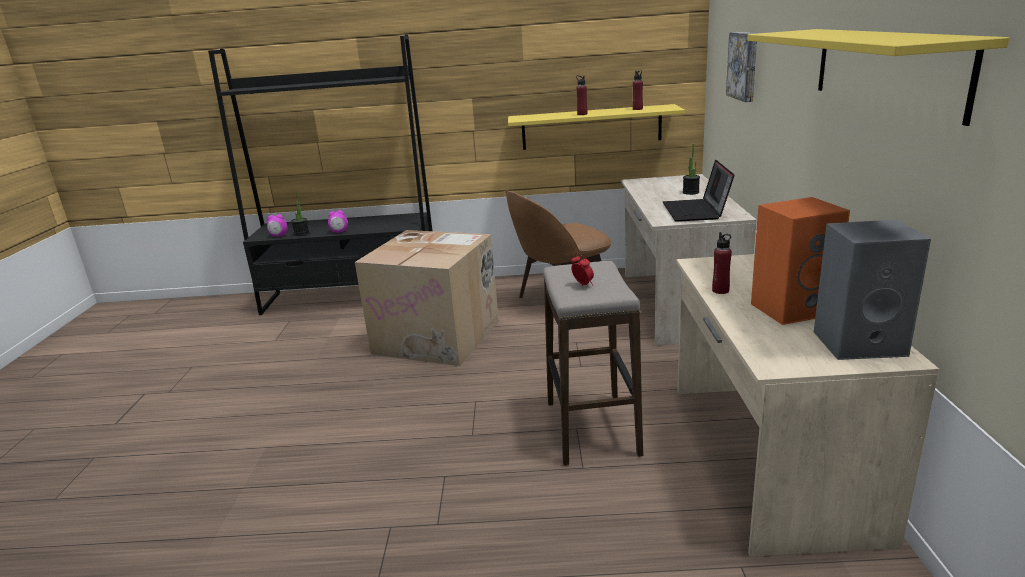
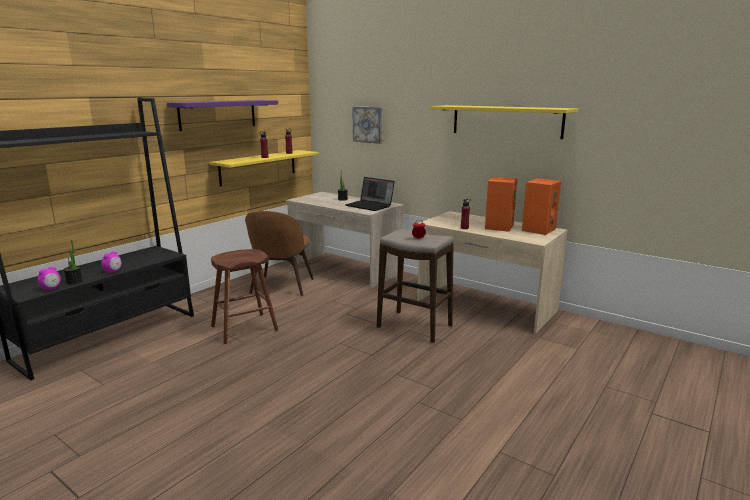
camera: 55 degrees left, 5 degrees down
(439, 336) = (244, 328): cardboard box -> brown stool
(525, 51) = (218, 114): none -> purple shelf
(860, 342) = (538, 229): grey speaker -> orange speaker

